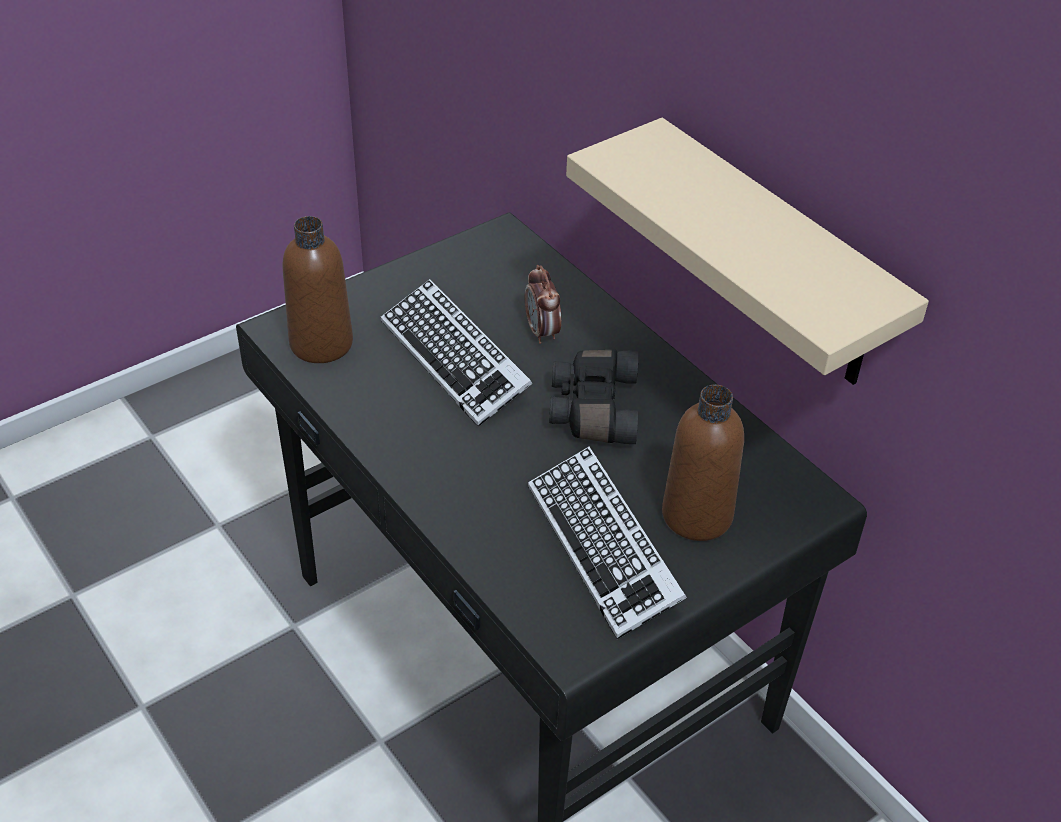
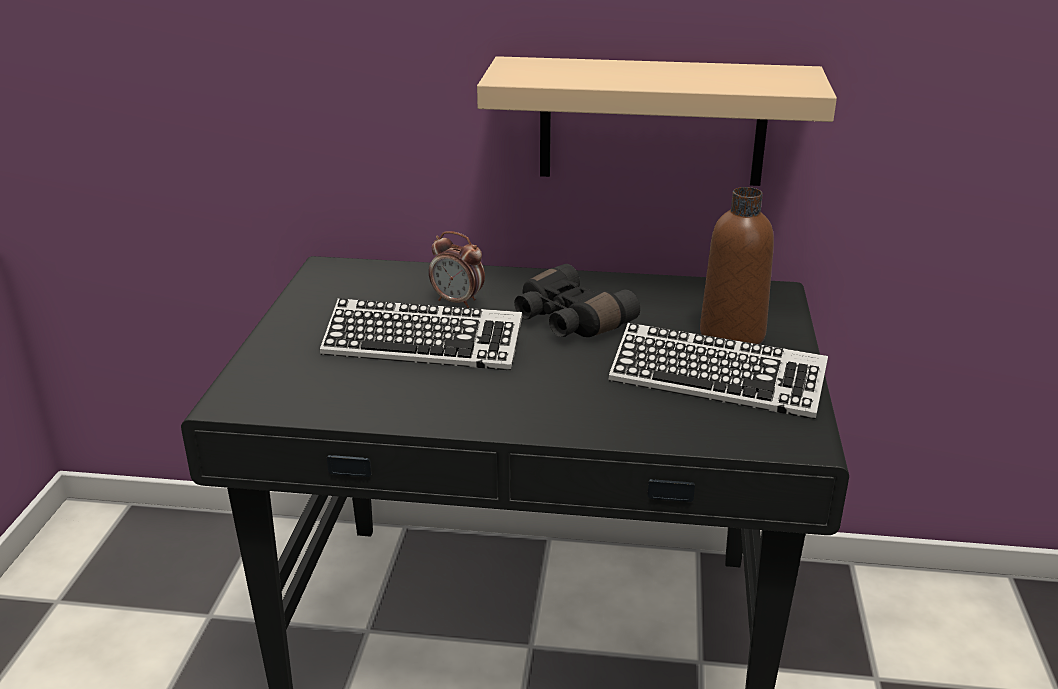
camera: 45 degrees left, 15 degrees down
(321, 343) = (292, 391): brown bottle -> none

